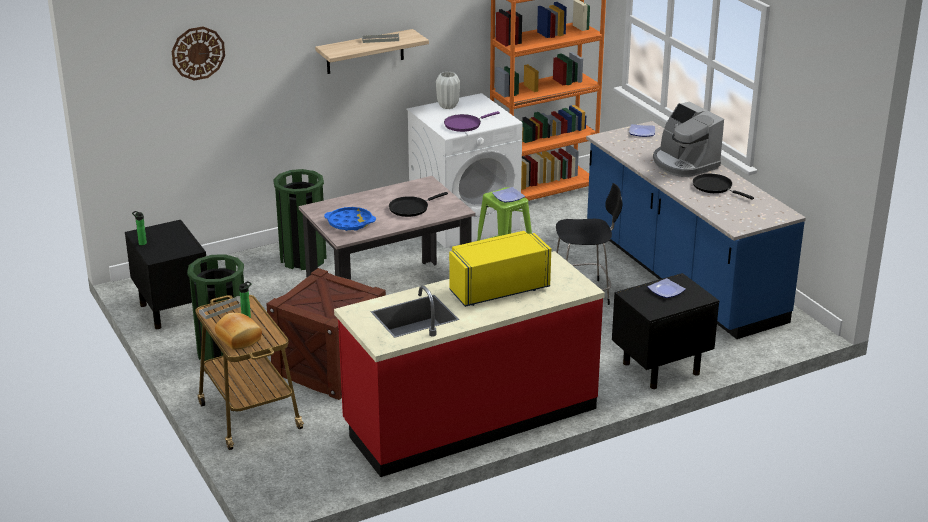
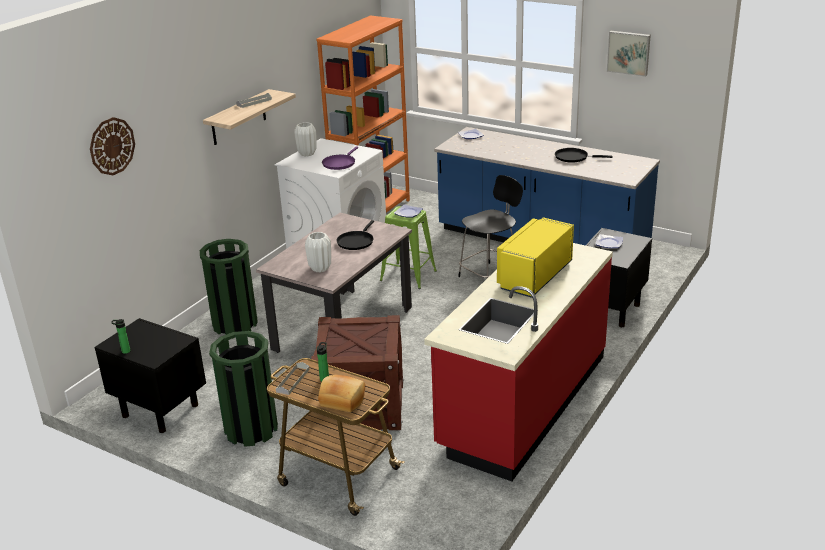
camera: 30 degrees left, 0 degrees up
(350, 223) = (320, 268): blue tray -> white vase
(684, 163) = (530, 148): coffee machine -> none
(801, 81) = (629, 52): none -> picture

